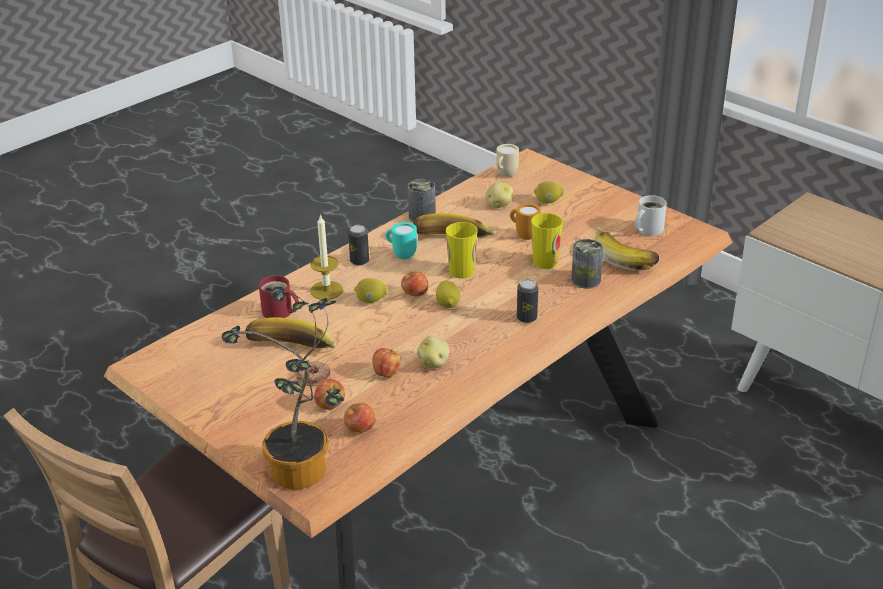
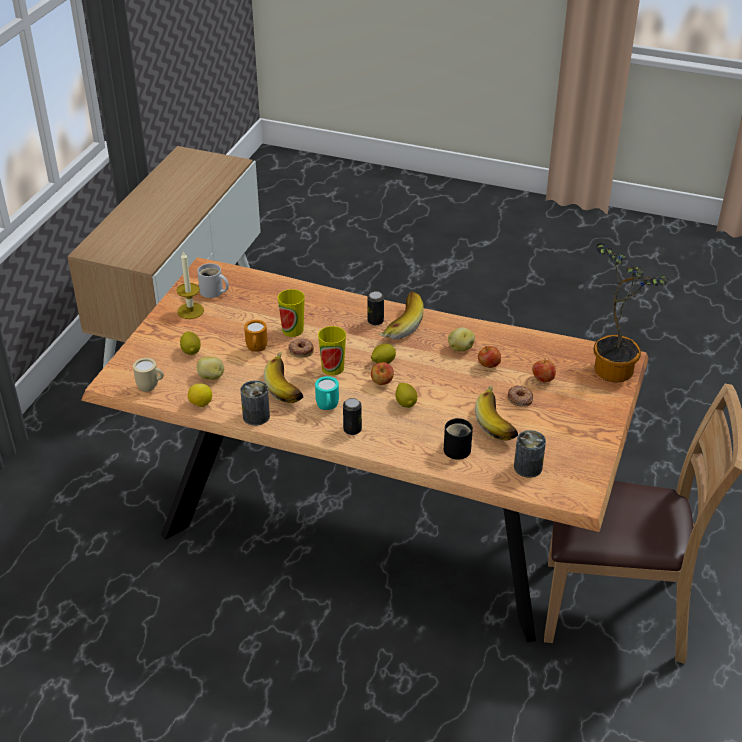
camera: 115 degrees left, 5 degrees up
(279, 313) = (458, 448): red mug -> black mug
(326, 290) = (408, 433): candle -> candle (190, 311)
(360, 429) = (554, 358): apple -> none
(462, 194) = (200, 404): none -> lemon
(506, 260) = (301, 350): none -> donut
(586, 280) = (307, 306): can -> can (528, 467)
(625, 258) = (264, 294): banana -> banana (399, 324)

